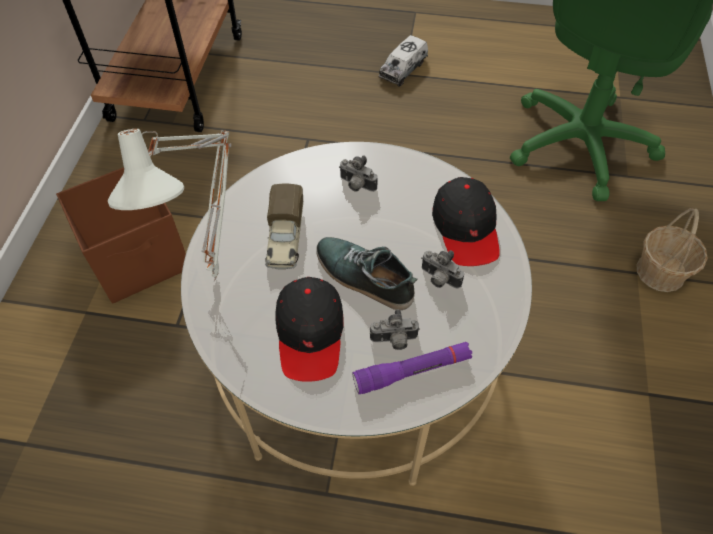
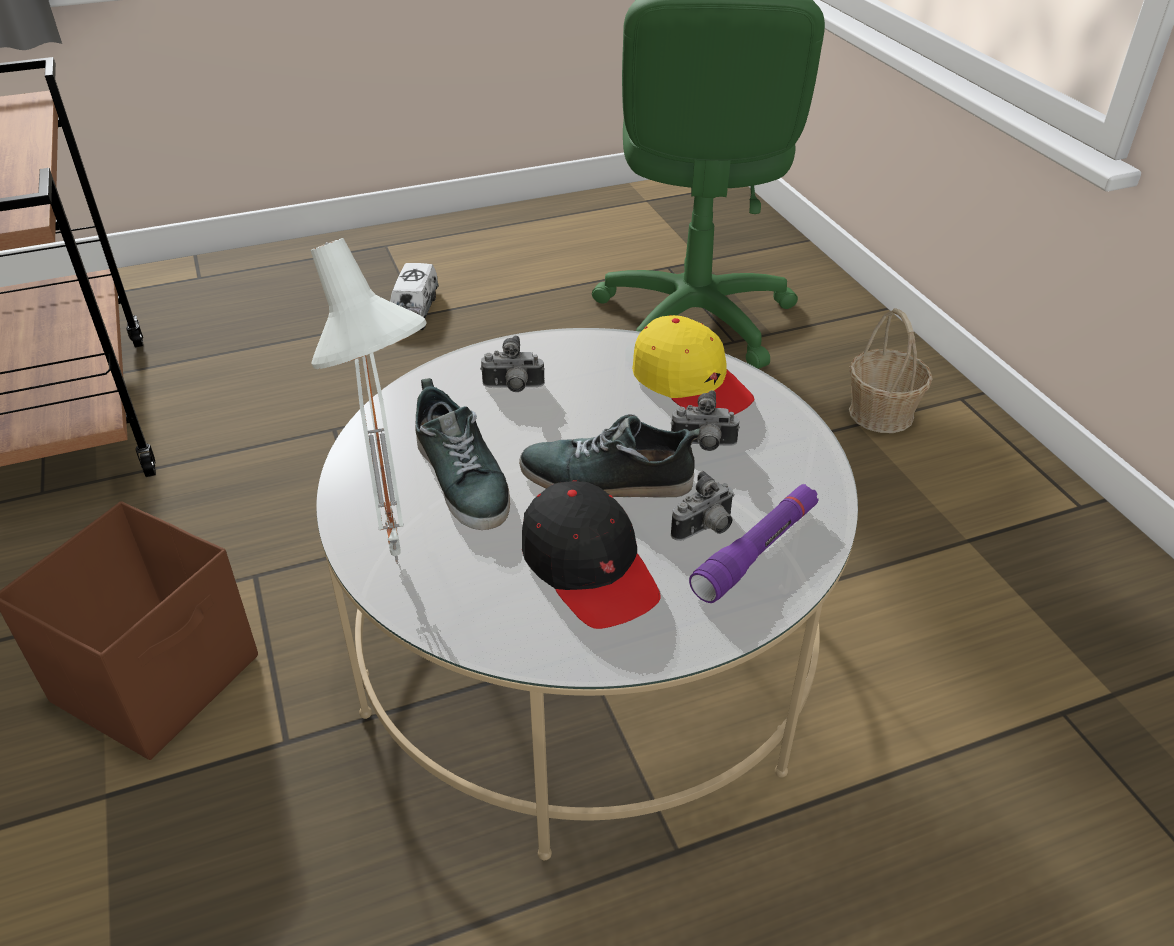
camera: 30 degrees left, 15 degrees down
(285, 239) = (463, 478): toy truck -> shoe
(466, 228) = (691, 384): black cap -> yellow cap

